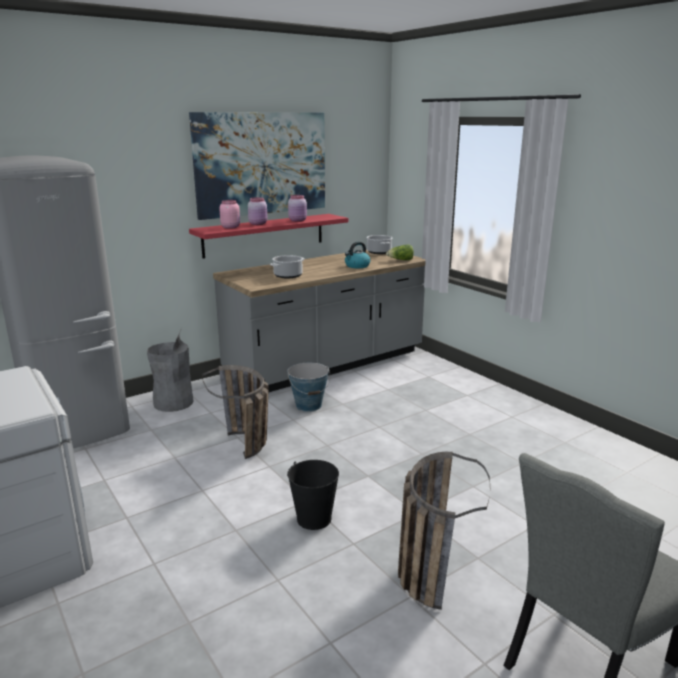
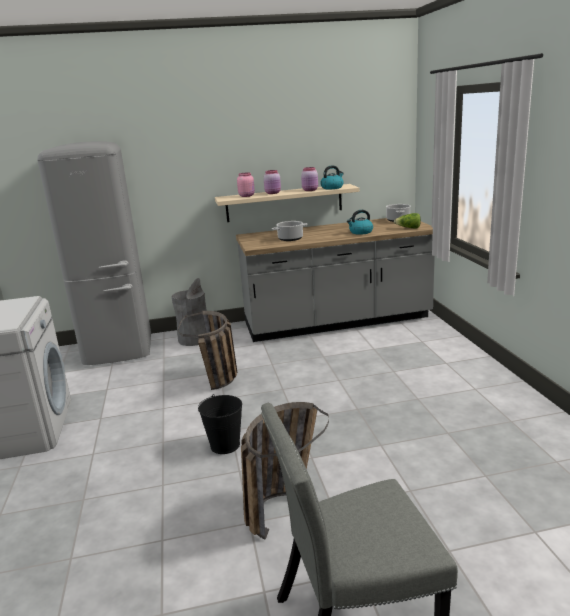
camera: 25 degrees right, 0 degrees up
(262, 164) = (280, 140): picture -> none
(264, 235) = (284, 203): red shelf -> beige shelf
(309, 405) = (294, 354): bucket -> none
(318, 218) = (332, 187): none -> kettle

